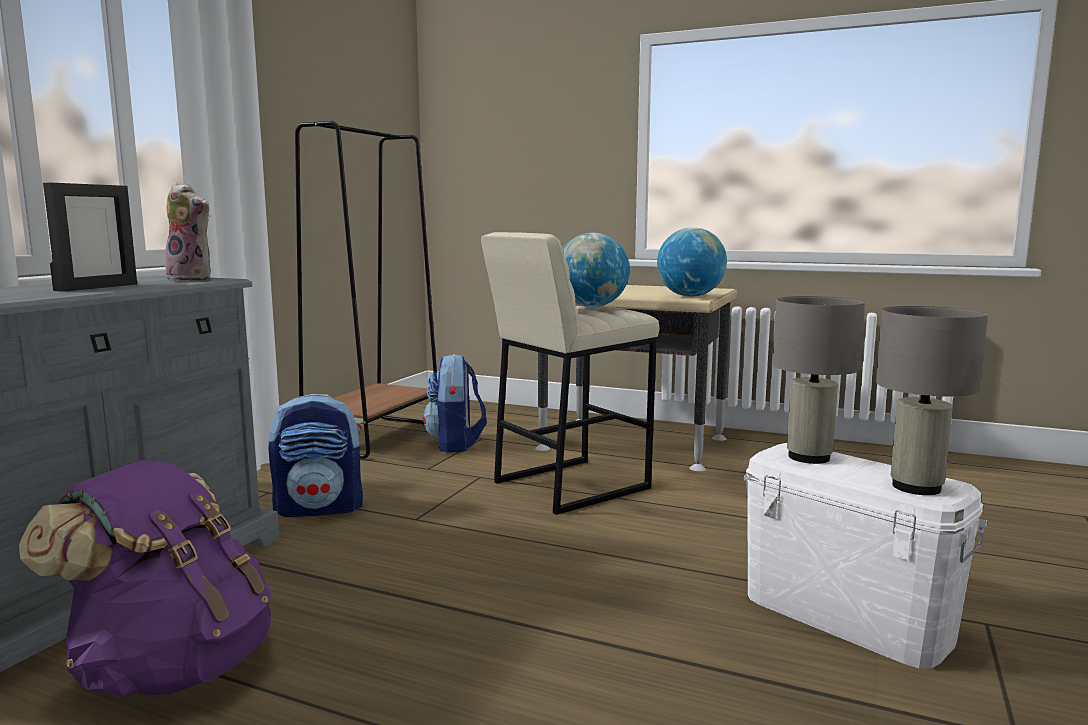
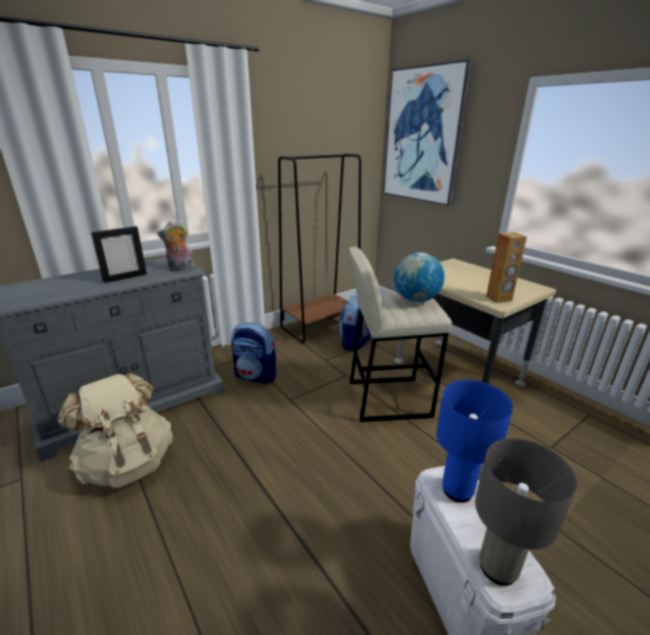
camera: 30 degrees right, 15 degrees up
(172, 667) = (128, 463): purple backpack -> beige backpack
(193, 279) = (180, 268): plush toy -> plush toy turned 105 degrees clockwise
(494, 119) = (424, 136): none -> picture
(690, 296) = (499, 299): globe -> brown speaker
(808, 457) = (456, 491): grey table lamp -> blue table lamp

